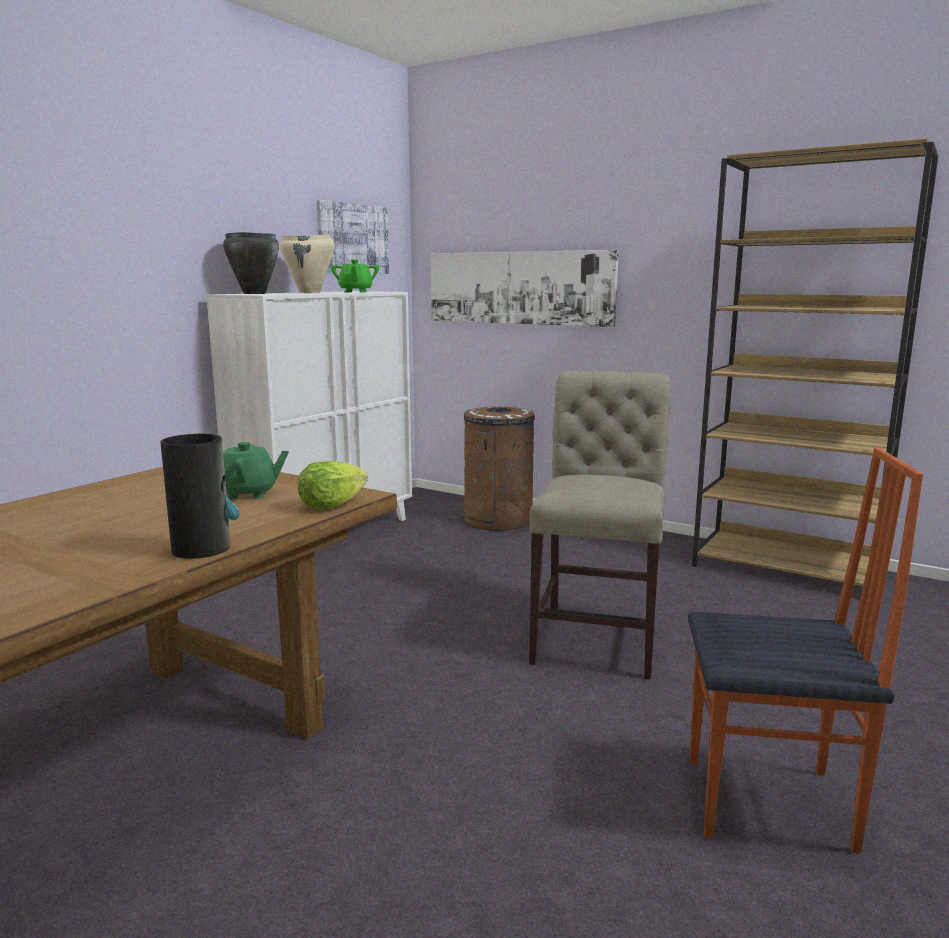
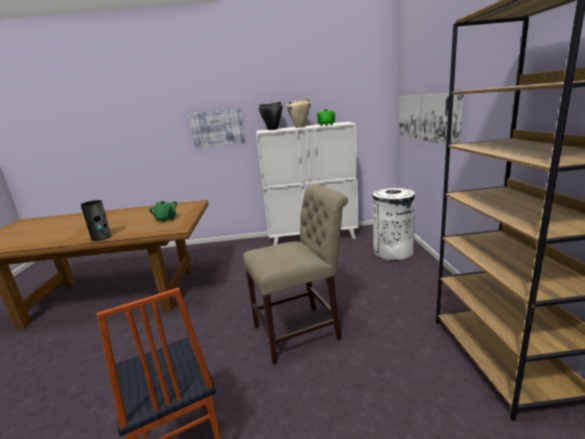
camera: 55 degrees right, 5 degrees up
(331, 505) = (161, 231): lettuce -> none
(353, 239) = (348, 94): picture -> picture (217, 128)
(498, 520) = (393, 252): brown trash can -> white trash can

